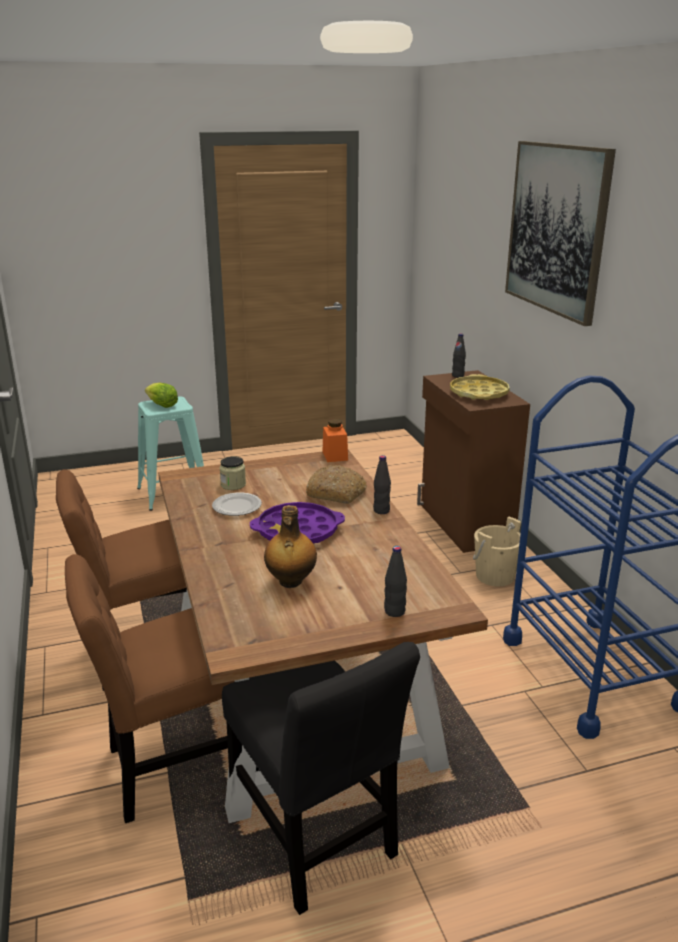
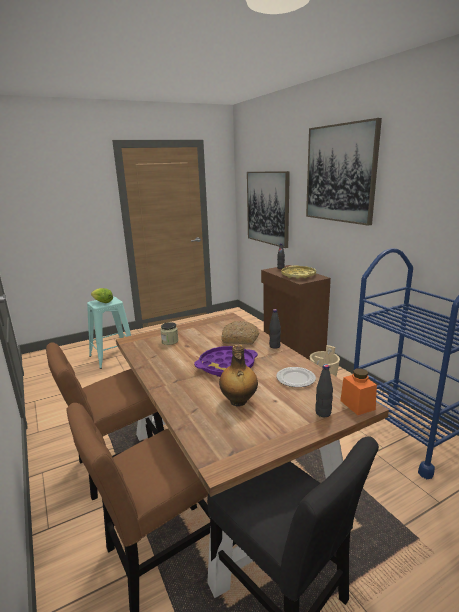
camera: 10 degrees left, 5 degrees down
(237, 507) = (178, 355): plate -> plate (296, 379)
(335, 456) = (228, 317): orange jar -> orange jar (357, 405)
(456, 264) = (268, 208): none -> picture

